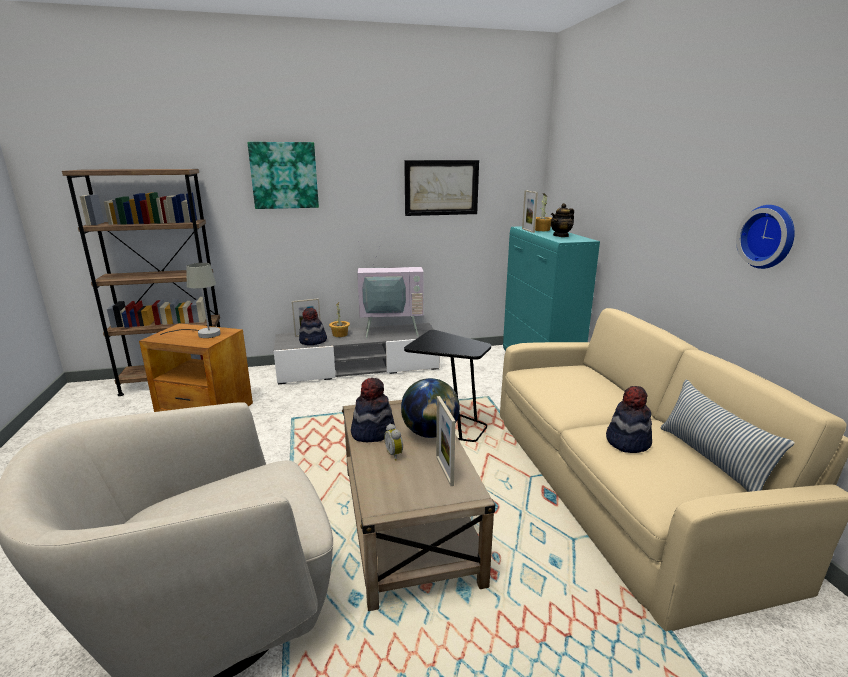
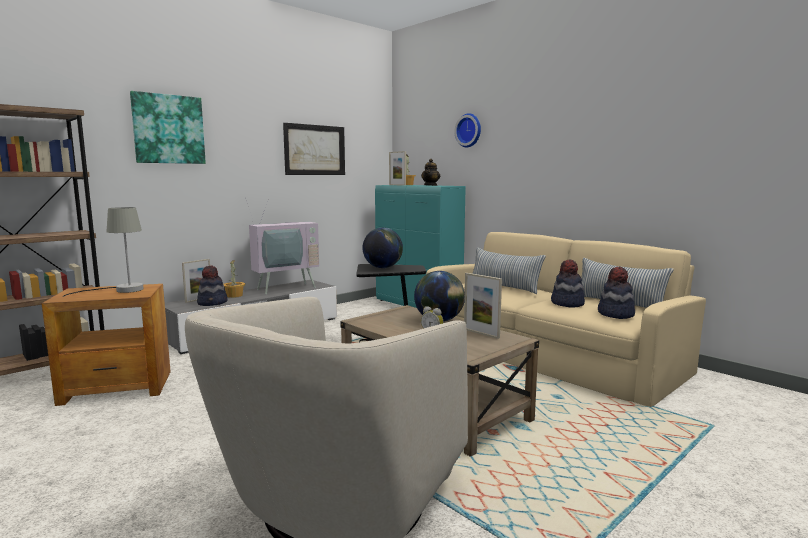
camera: 30 degrees left, 10 degrees down
(372, 432) = (393, 327): hat -> hat (615, 314)
(442, 342) = (382, 268): none -> globe
(587, 387) = (504, 287): none -> pillow
(769, 236) = (610, 157): wall clock -> wall clock (469, 130)

